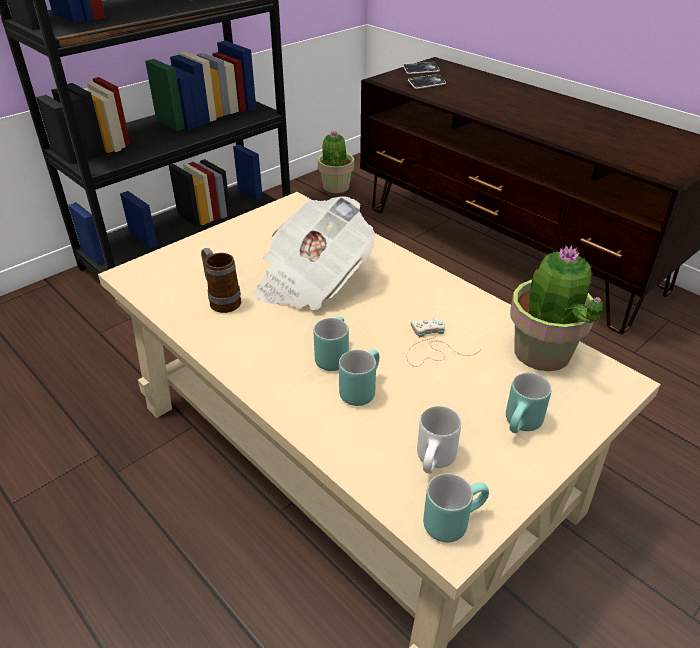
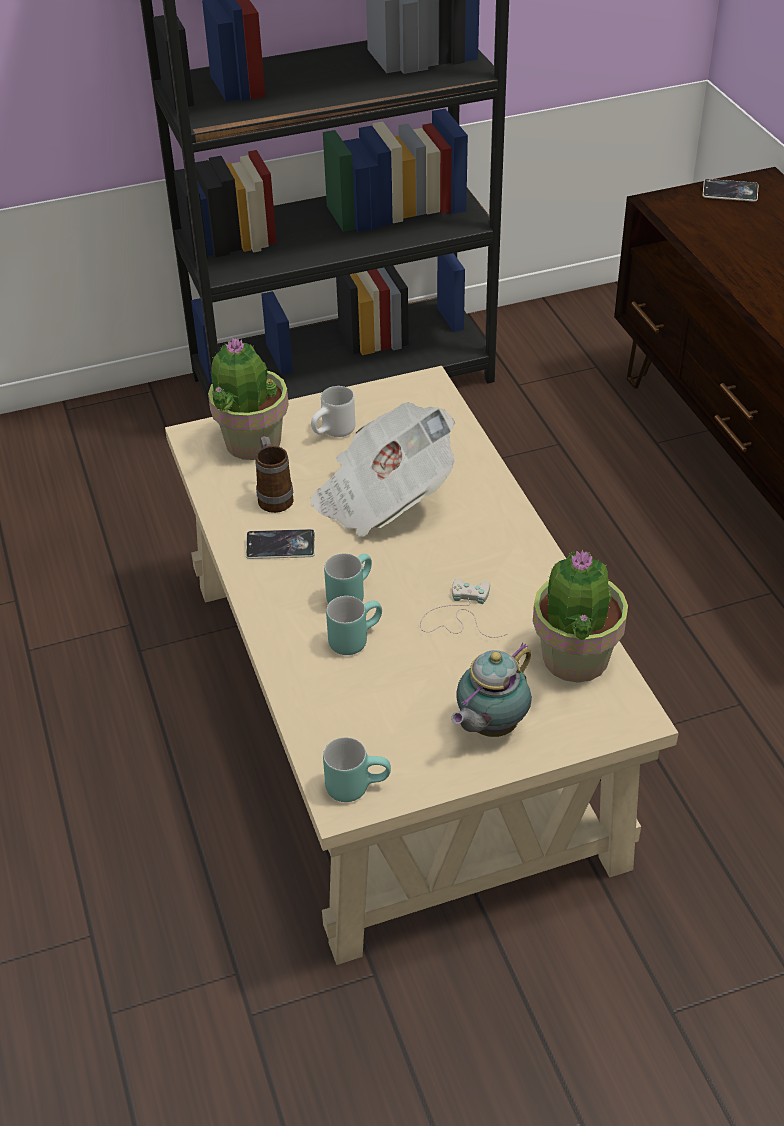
camera: 25 degrees right, 5 degrees up
(336, 187) = (595, 327): potted plant -> potted plant (251, 443)
(426, 84) = (716, 224): phone -> phone (280, 547)
(436, 463) = (378, 732): white mug -> white mug (335, 433)
(523, 426) = (489, 727): turquoise mug -> teapot

